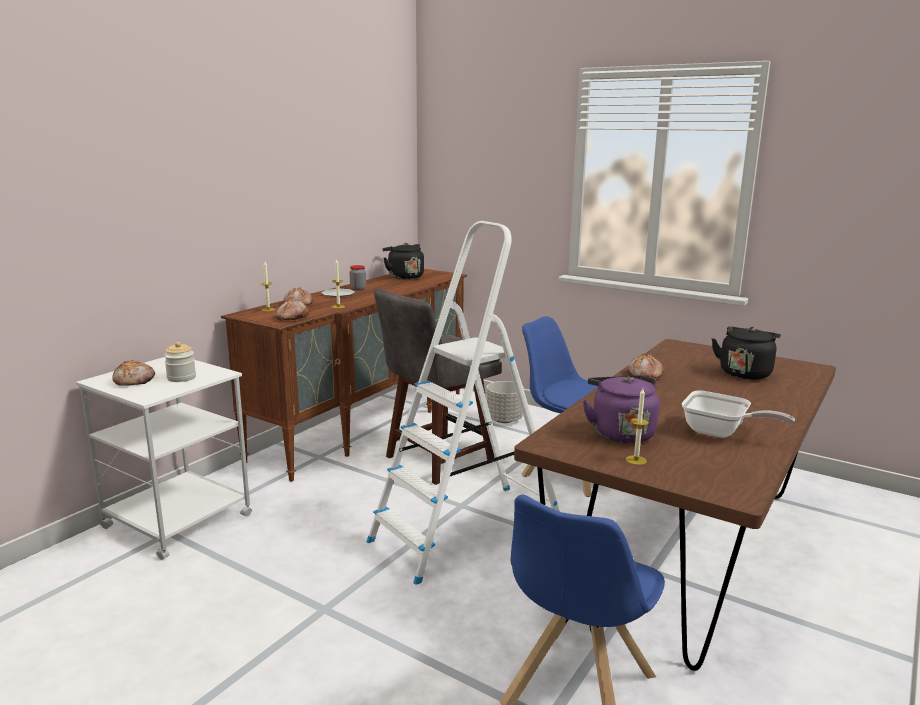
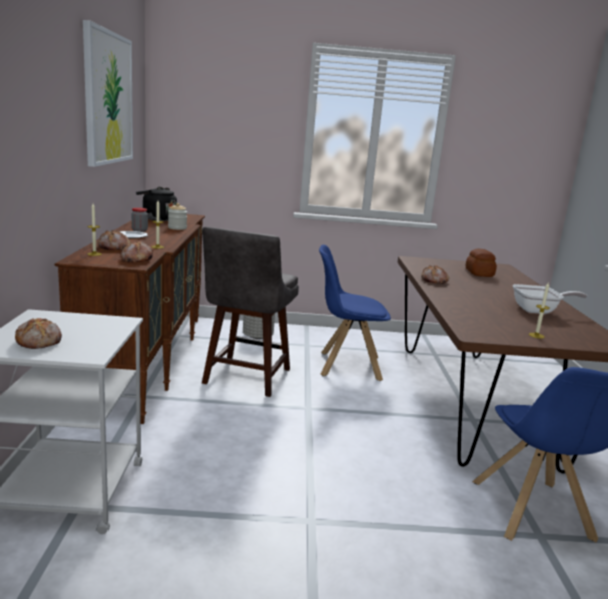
camera: 35 degrees left, 0 degrees up
(181, 378) = (89, 331): jar -> jar (177, 228)
(330, 157) = (108, 98): none -> picture
(466, 531) = (335, 426): white step ladder -> none
(620, 433) = (495, 320): purple kettle -> none
(745, 373) = (479, 273): black kettle -> bread

